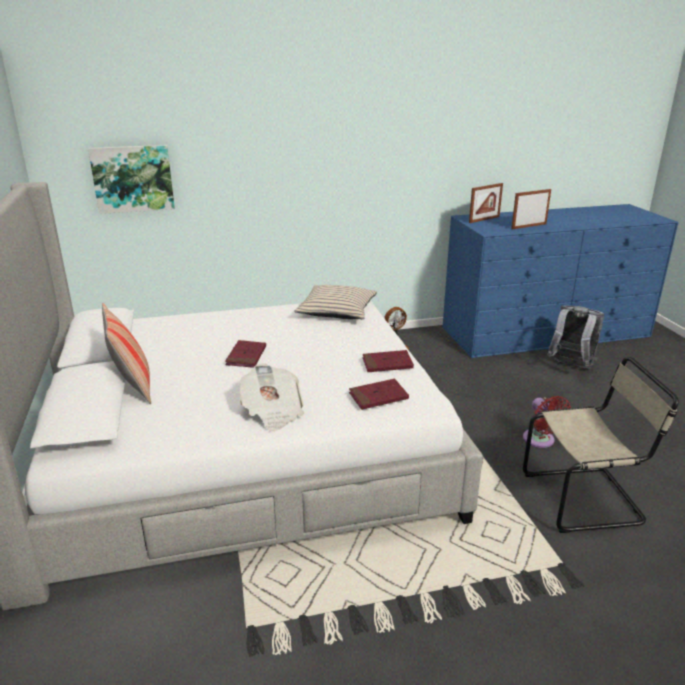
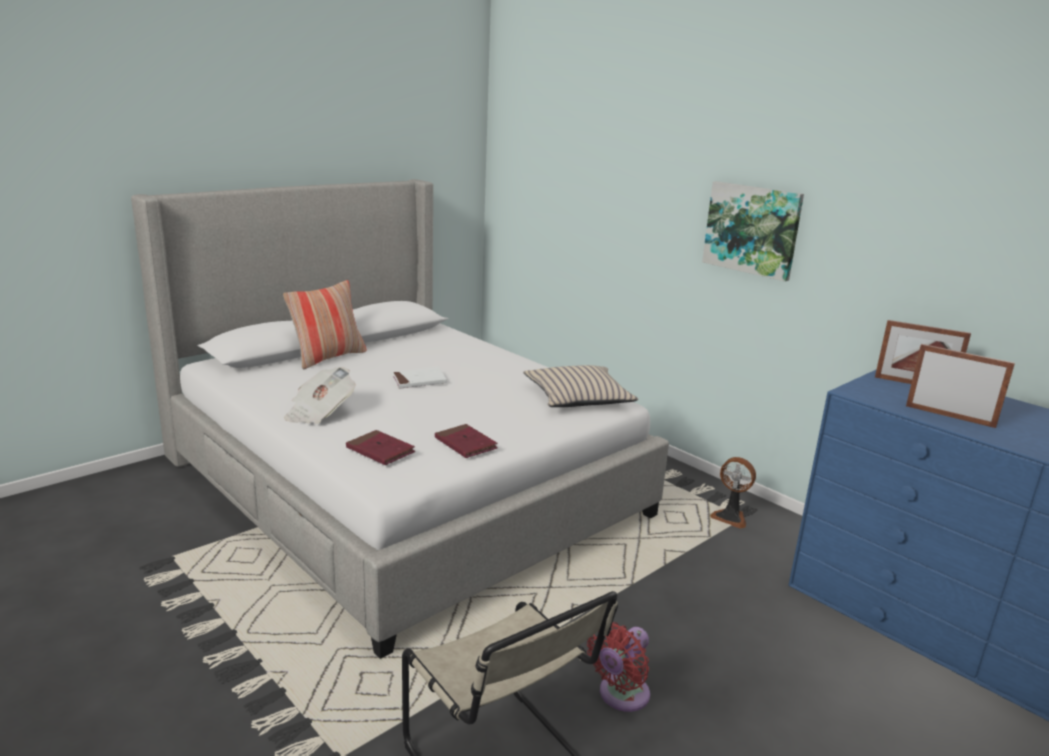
camera: 60 degrees right, 5 degrees down
(133, 178) = (548, 205): picture -> picture (752, 229)
(246, 356) = (419, 381): red book -> white book
(570, 367) = (904, 700): grey backpack -> none

